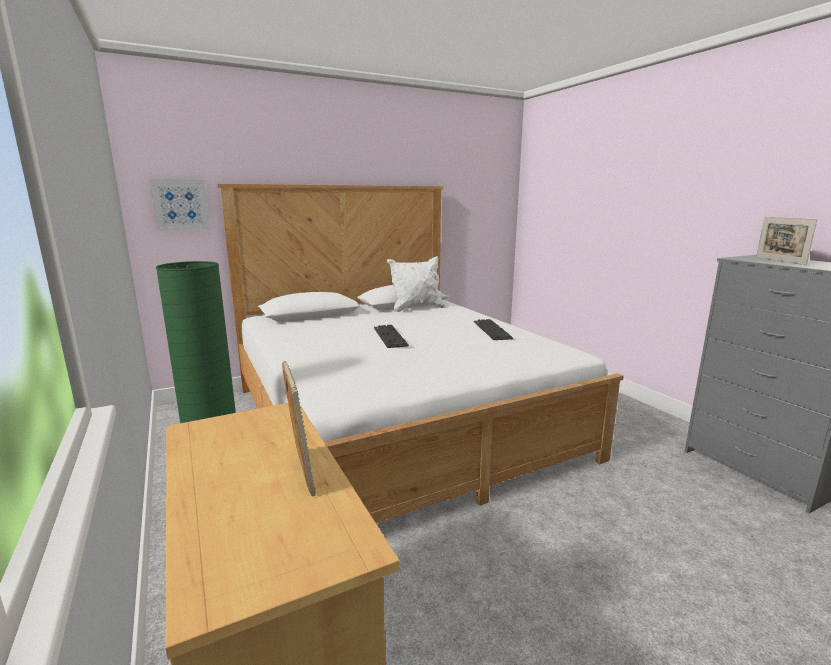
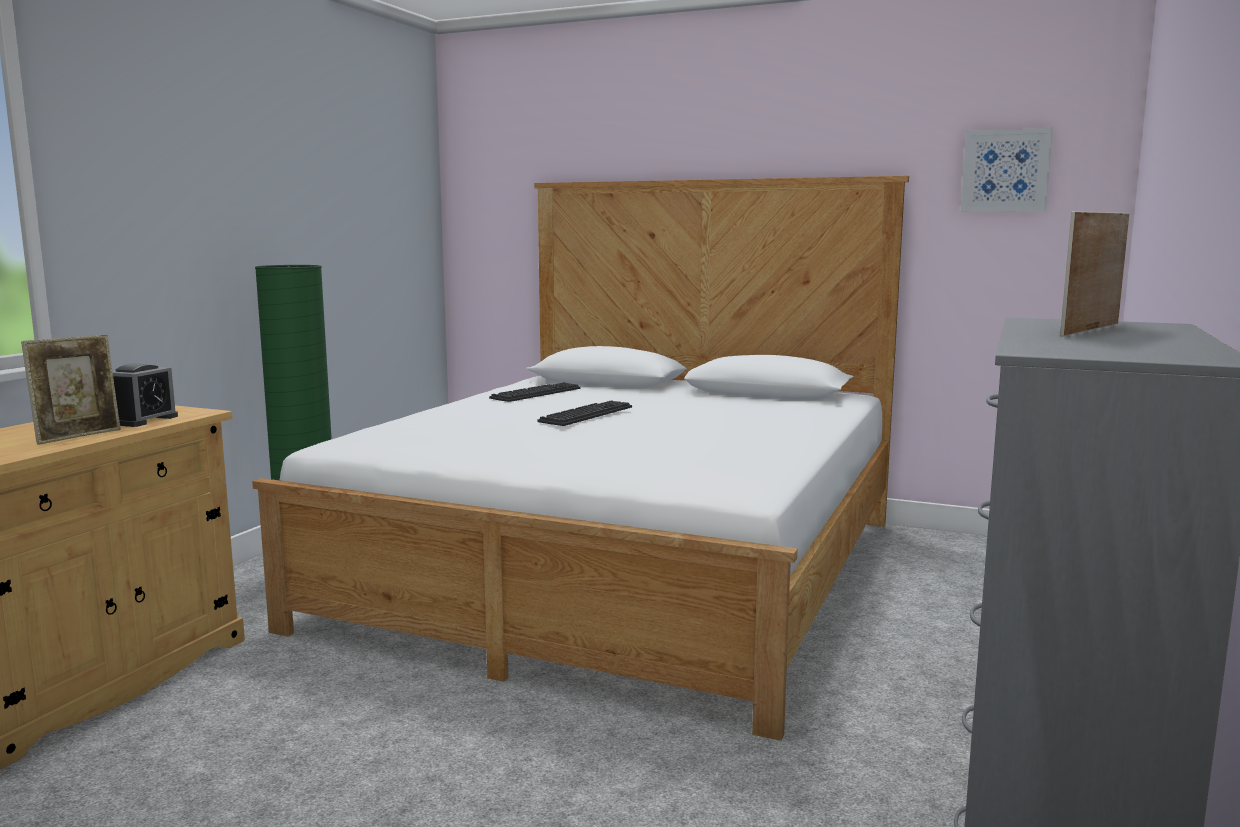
camera: 50 degrees right, 5 degrees down
(180, 205) = (497, 212): picture -> picture (1005, 171)
(272, 435) = (142, 420): none -> alarm clock
(416, 308) = (765, 399): white pillow -> none
(492, 330) = (747, 440): keyboard -> keyboard (536, 393)

